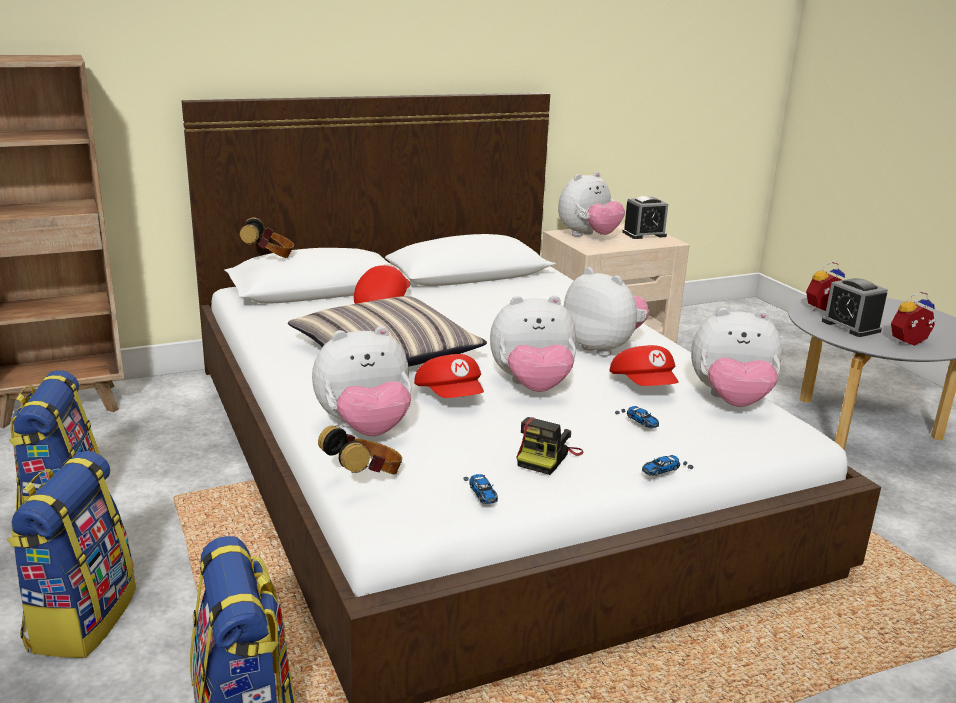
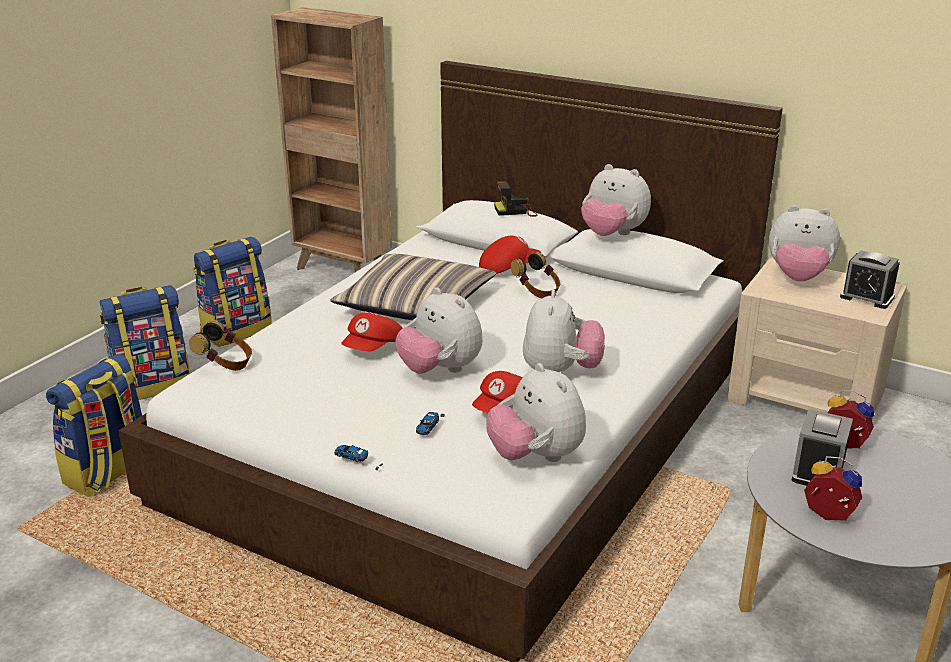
camera: 55 degrees right, 5 degrees up
(269, 256) = (464, 202): headphones -> headphones (537, 292)
(365, 429) = (292, 341): plush toy -> plush toy (612, 234)
(479, 494) = (247, 406): toy car -> none
(547, 457) = (326, 411): camera -> camera (516, 211)

